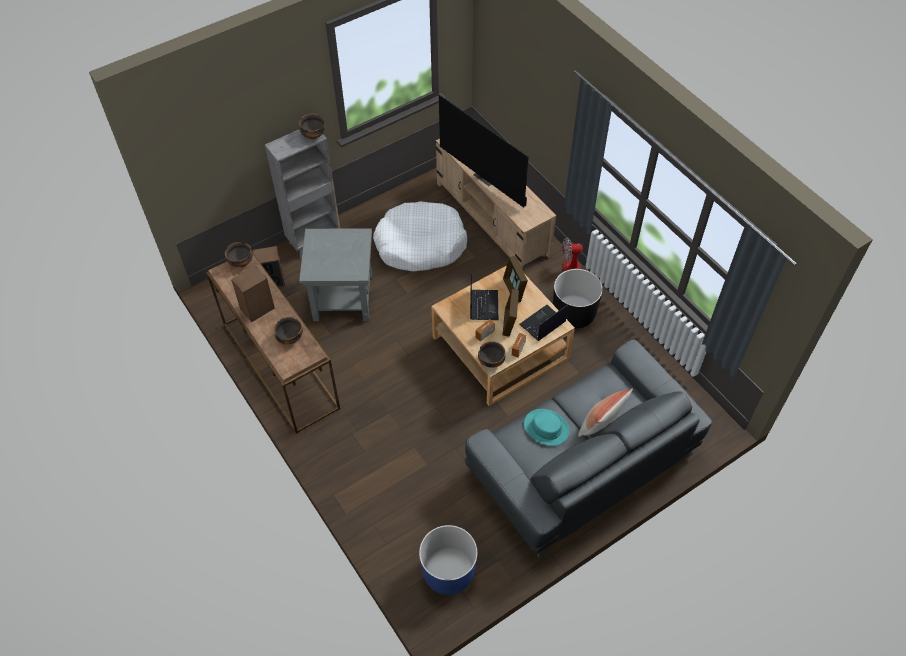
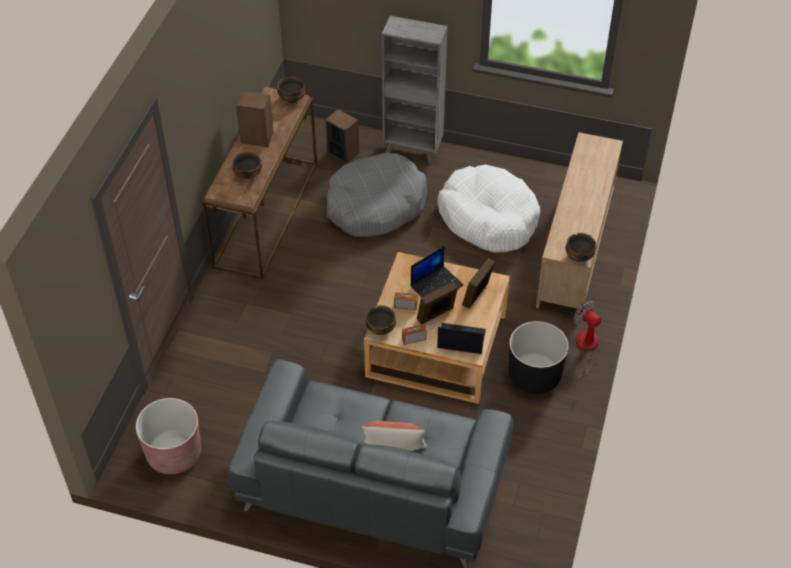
camera: 50 degrees right, 5 degrees down
(313, 135) = (433, 34): bowl -> bowl (578, 256)
(342, 297) = (375, 205): grey side table -> grey dog bed
(448, 572) = (174, 454): blue planter -> brown planter
(486, 177) = (577, 191): television -> none
(546, 427) = (351, 412): turquoise hat -> none

